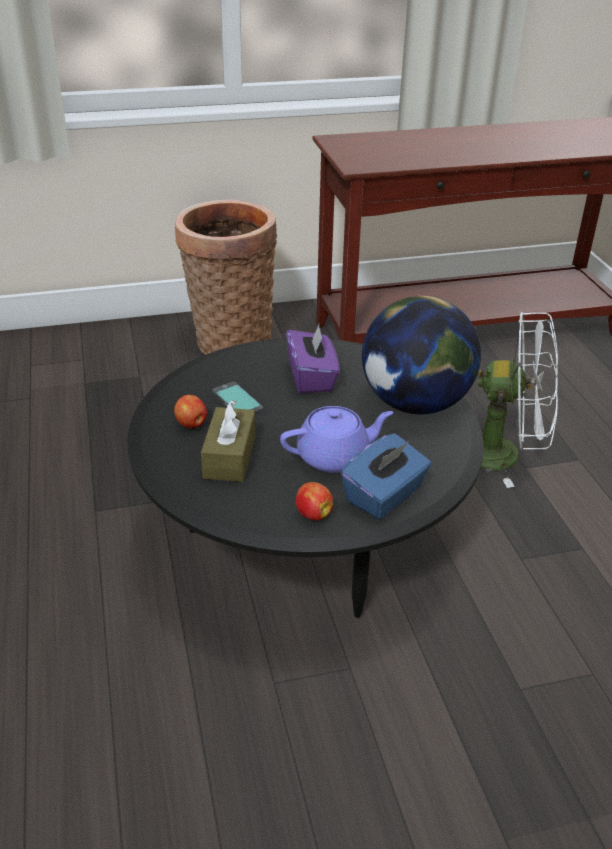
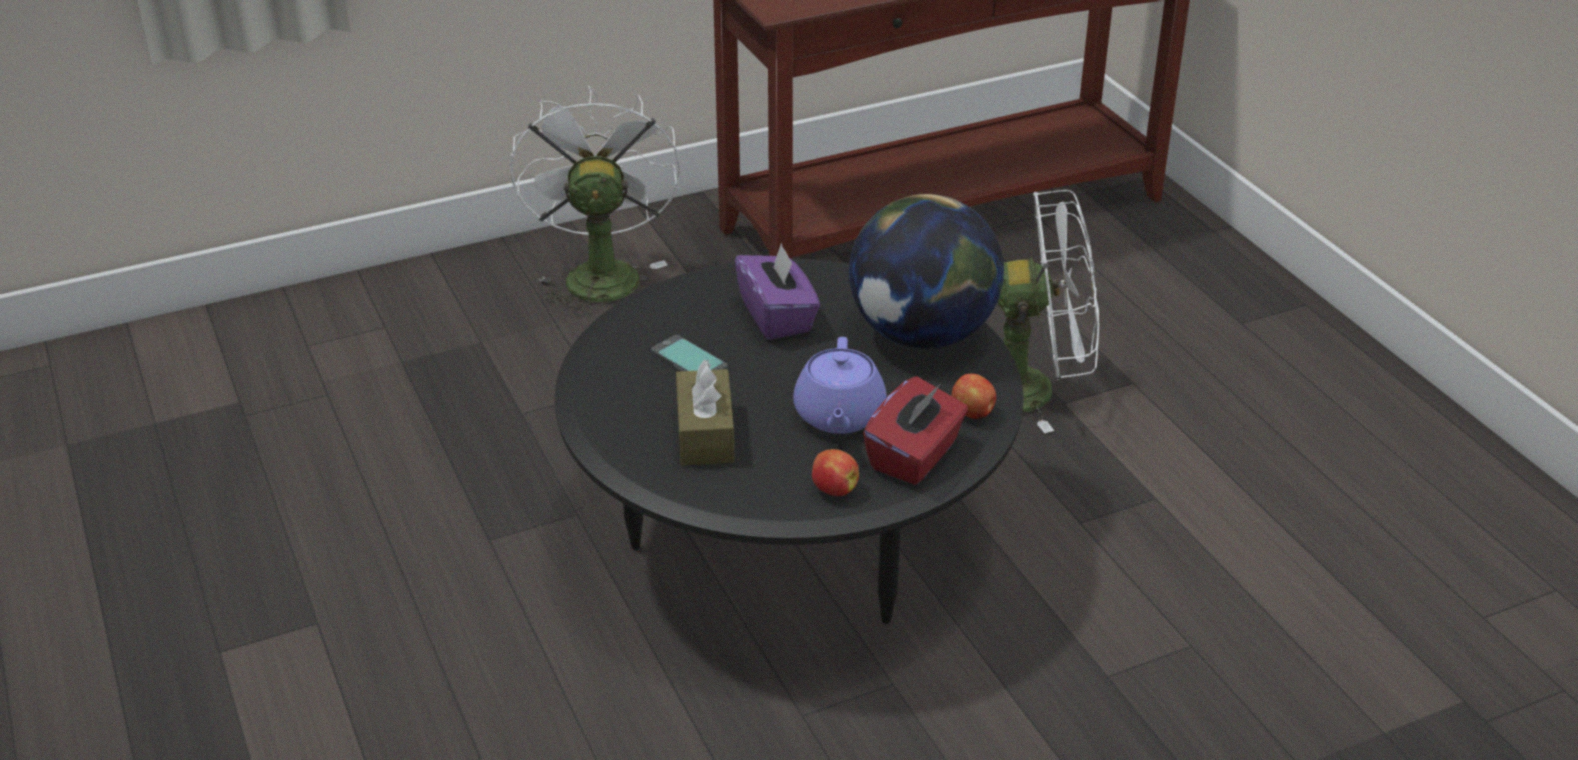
camera: 10 degrees left, 0 degrees up
(191, 424) = (640, 399): apple -> apple (973, 413)
(230, 342) = (599, 273): basket -> white fan
(334, 456) = (839, 416): purple teapot -> purple teapot turned 120 degrees clockwise
(384, 496) = (915, 456): blue tissue box -> red tissue box

